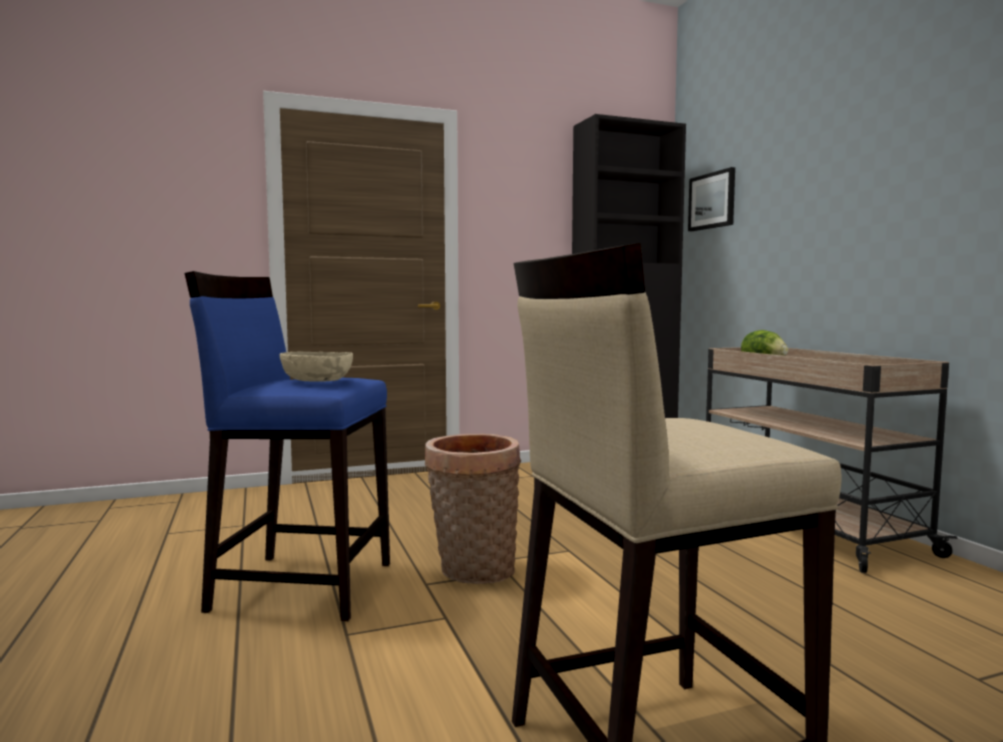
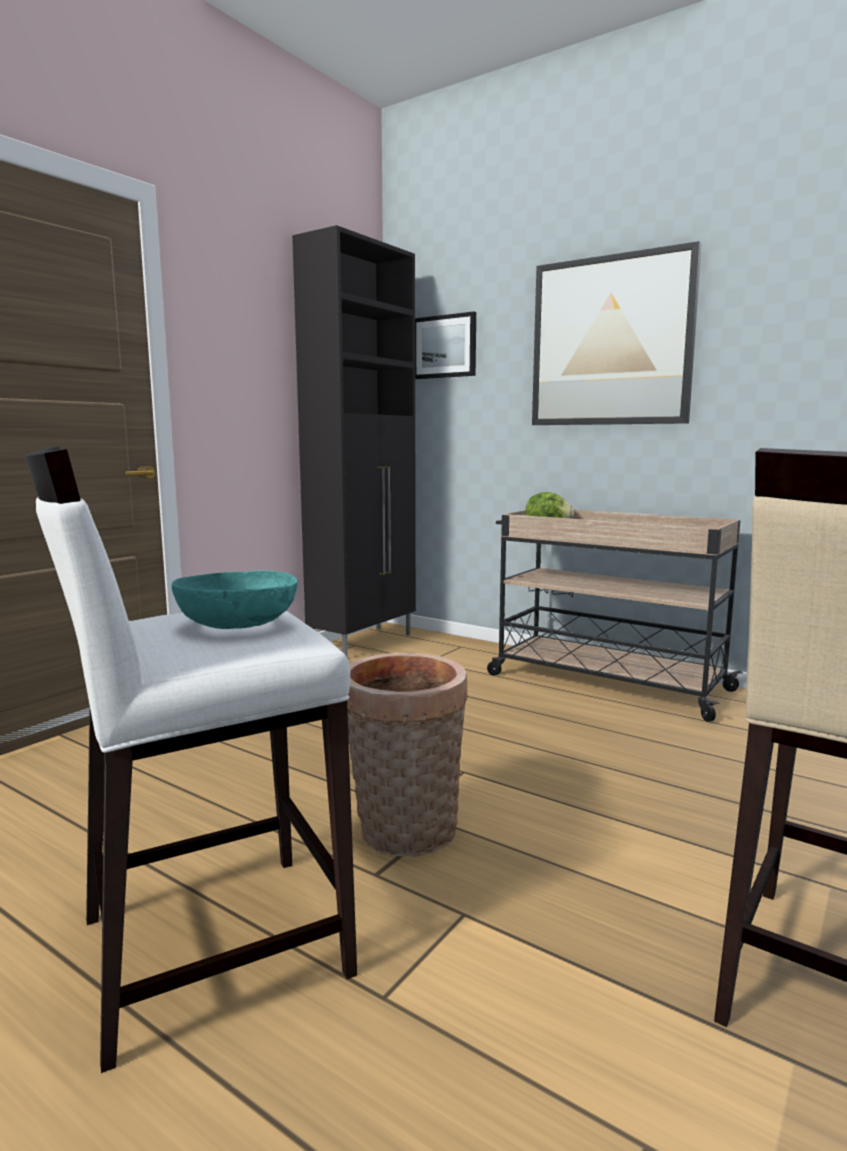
camera: 35 degrees left, 5 degrees up
(302, 585) = (210, 945): blue stool -> white stool
(317, 381) = (238, 624): beige bowl -> turquoise bowl
(839, 182) = (611, 342): none -> picture

